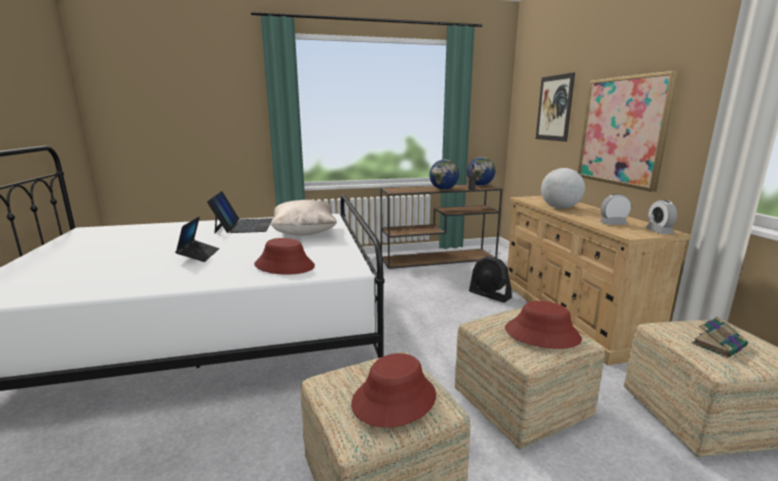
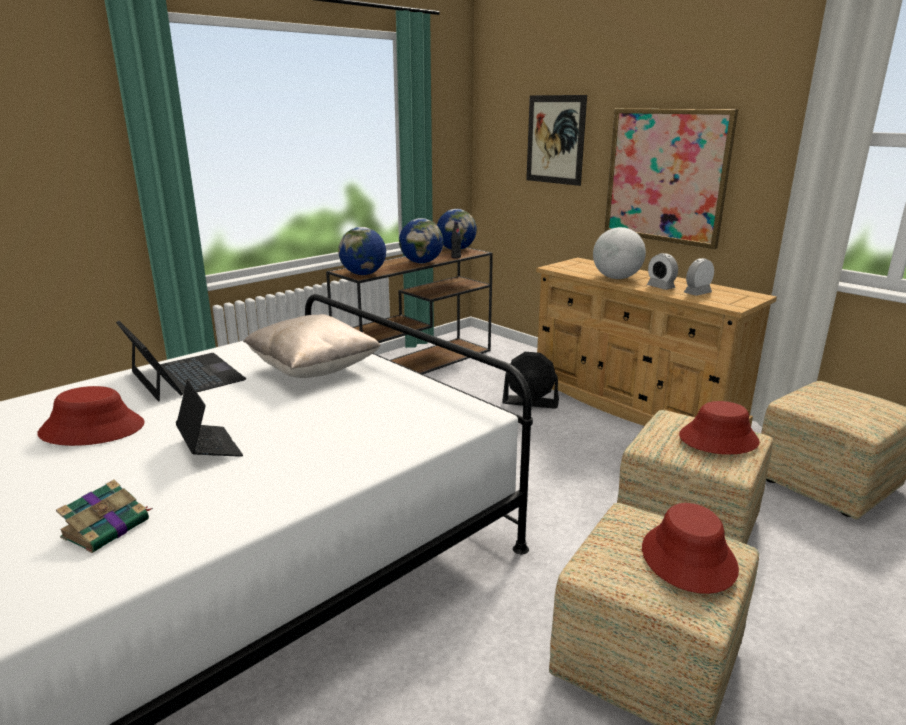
camera: 30 degrees left, 5 degrees up
(284, 265) = (381, 430): red hat -> red hat (93, 429)
(397, 191) = (363, 274): none -> globe
(658, 231) = (748, 297): alarm clock -> alarm clock (660, 287)
(719, 345) = (849, 408): book -> book (108, 527)

